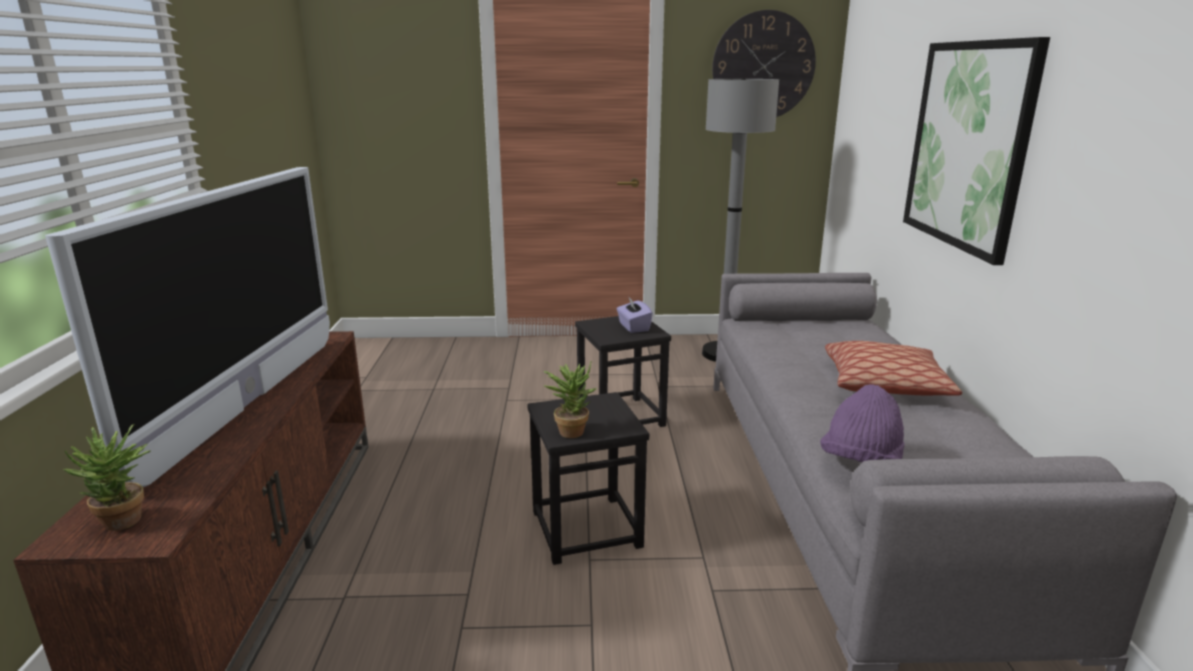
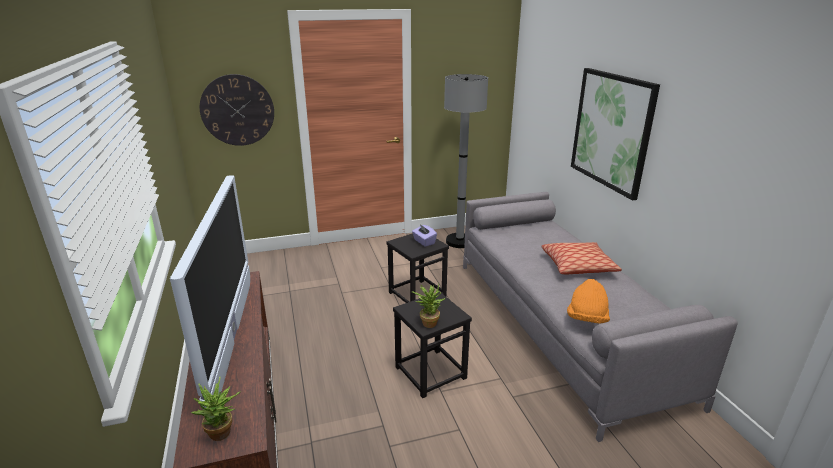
camera: 15 degrees left, 5 degrees up
(763, 66) = (471, 63): wall clock -> wall clock (237, 110)
(861, 462) = (586, 319): purple hat -> orange hat

